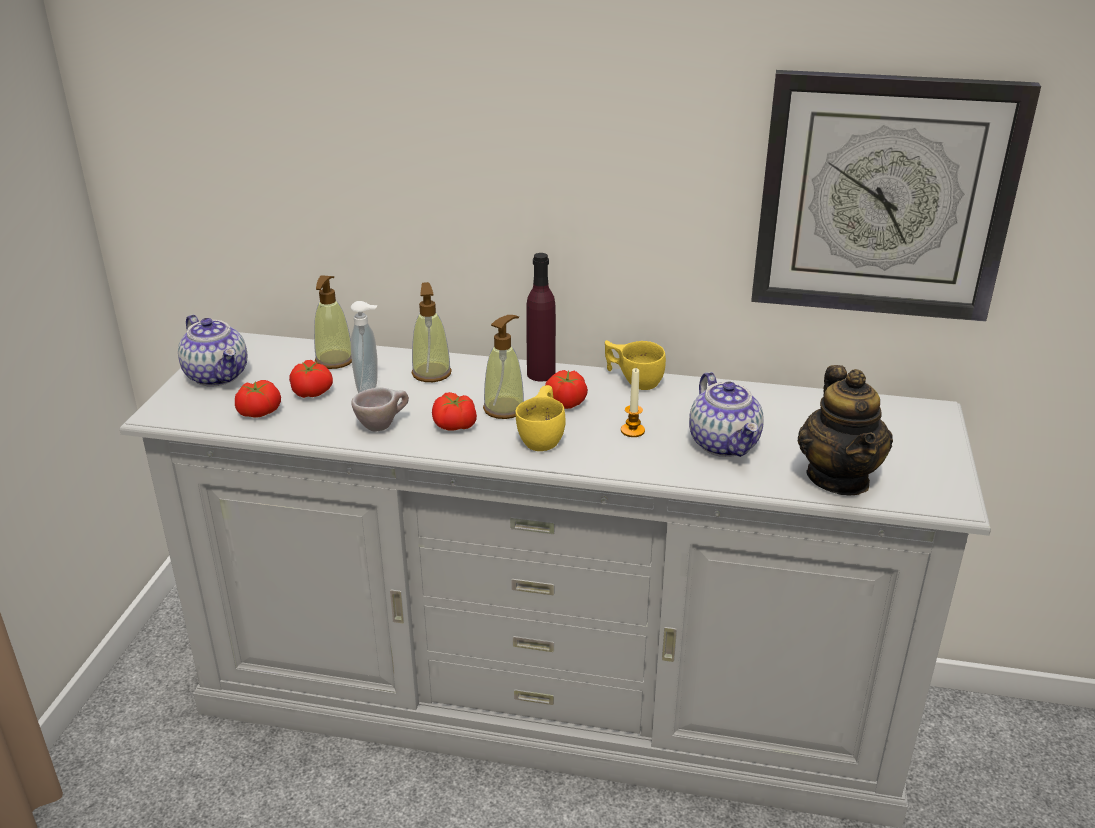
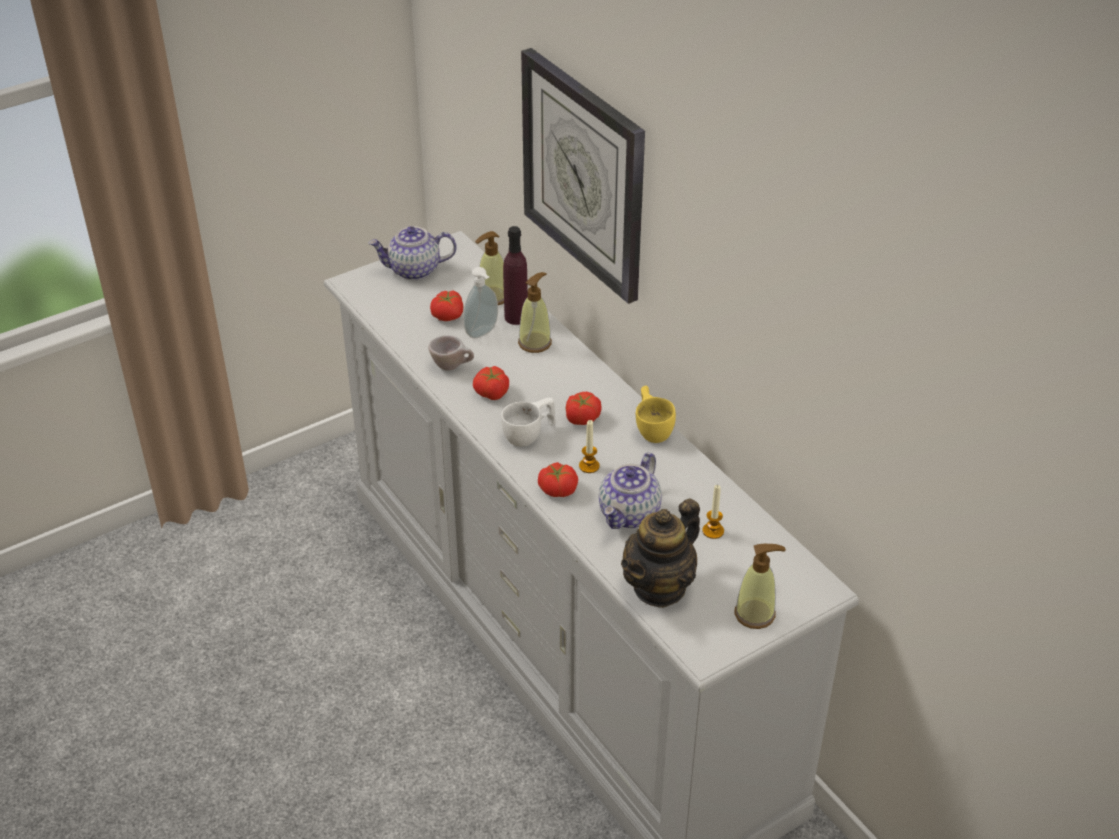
camera: 45 degrees right, 10 degrees up
(218, 376) = (414, 270): teapot -> teapot turned 75 degrees clockwise
(258, 411) = (401, 313): tomato -> tomato (558, 489)
(504, 409) = (538, 399): soap dispenser -> soap dispenser (755, 614)
(541, 374) = (600, 386): purple bottle -> purple bottle (516, 317)
(543, 436) = (529, 435): yellow cup -> white cup
(801, 419) = (713, 531): none -> candle
(884, 197) = (824, 387): wall clock -> wall clock (584, 174)

